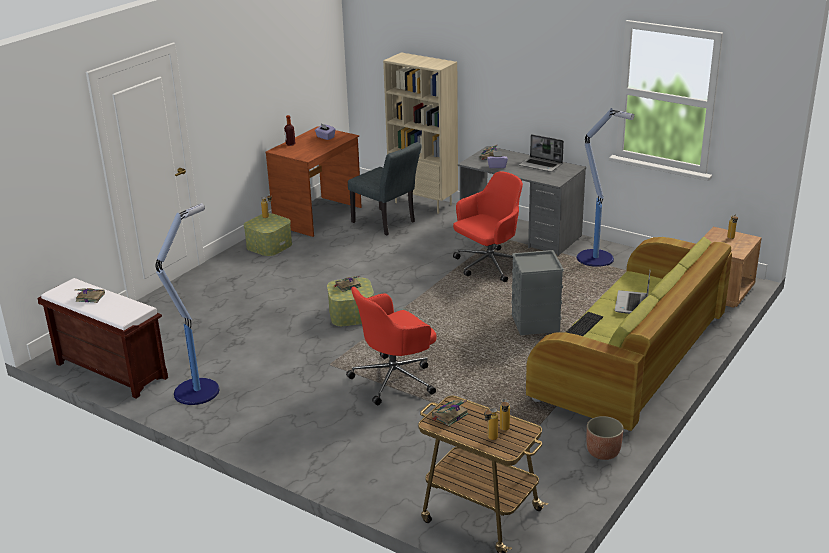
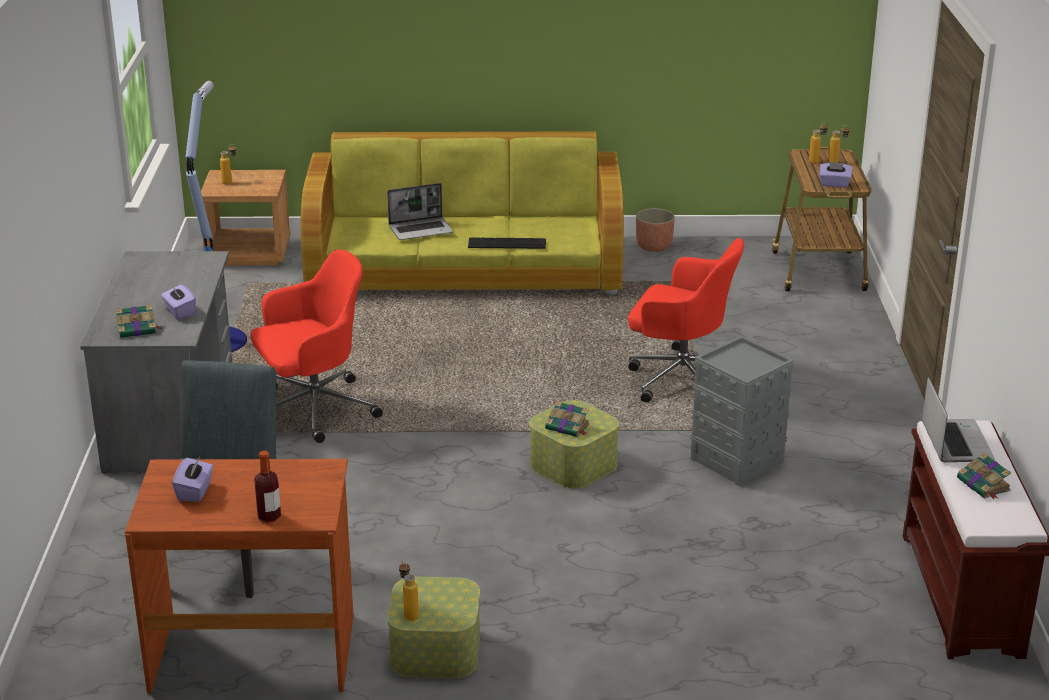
camera: 125 degrees left, 0 degrees up
(198, 390) = (890, 497): floor lamp -> none
(424, 203) = (100, 549): beige bookcase -> none
(449, 415) = (834, 184): book -> purple tissue box
(488, 266) = (314, 409): red office chair -> red office chair turned 135 degrees clockwise
(535, 324) = (450, 334): grey storage box -> grey storage box (738, 461)
(541, 165) = (147, 281): laptop -> laptop (955, 442)

